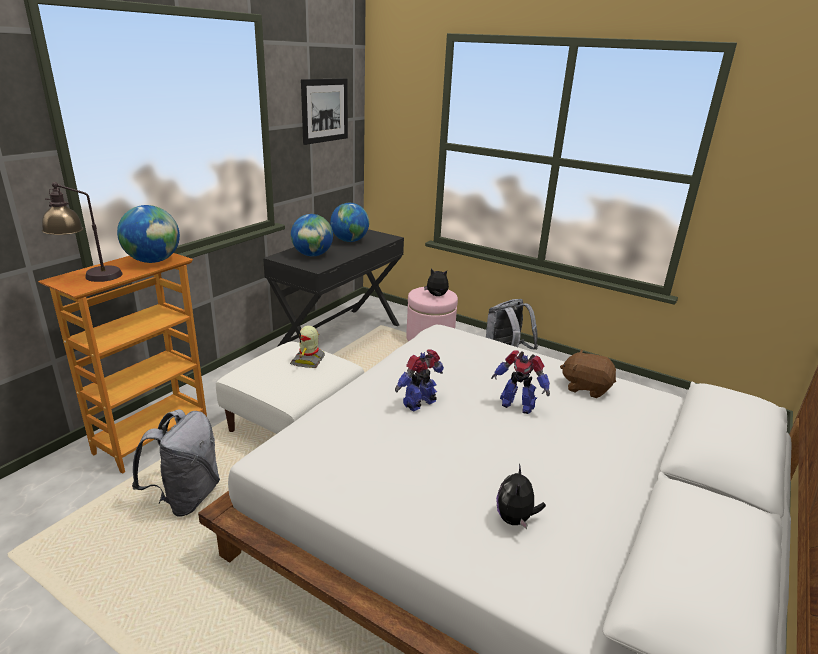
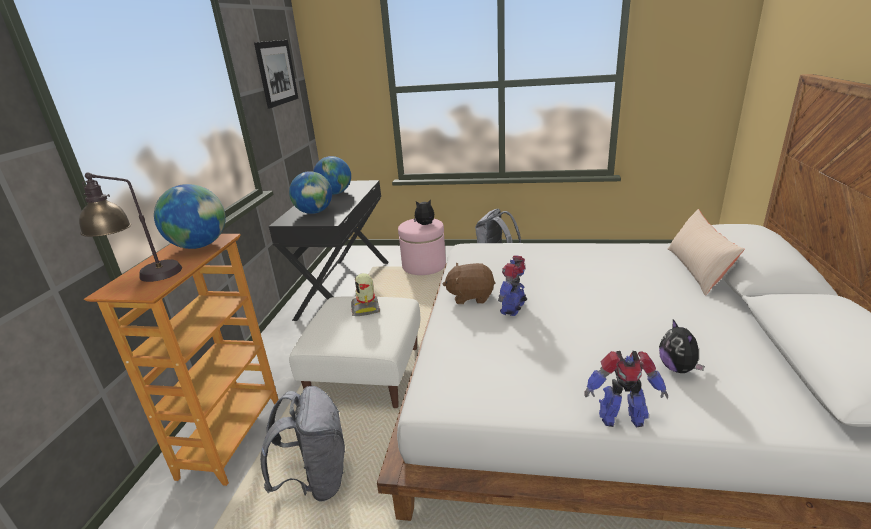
camera: 20 degrees left, 0 degrees up
(517, 405) = (587, 284): toy robot -> toy robot (620, 417)
(586, 387) = (618, 256): brown plush toy -> brown plush toy (470, 296)
(660, 431) = (697, 270): none -> beige pillow

